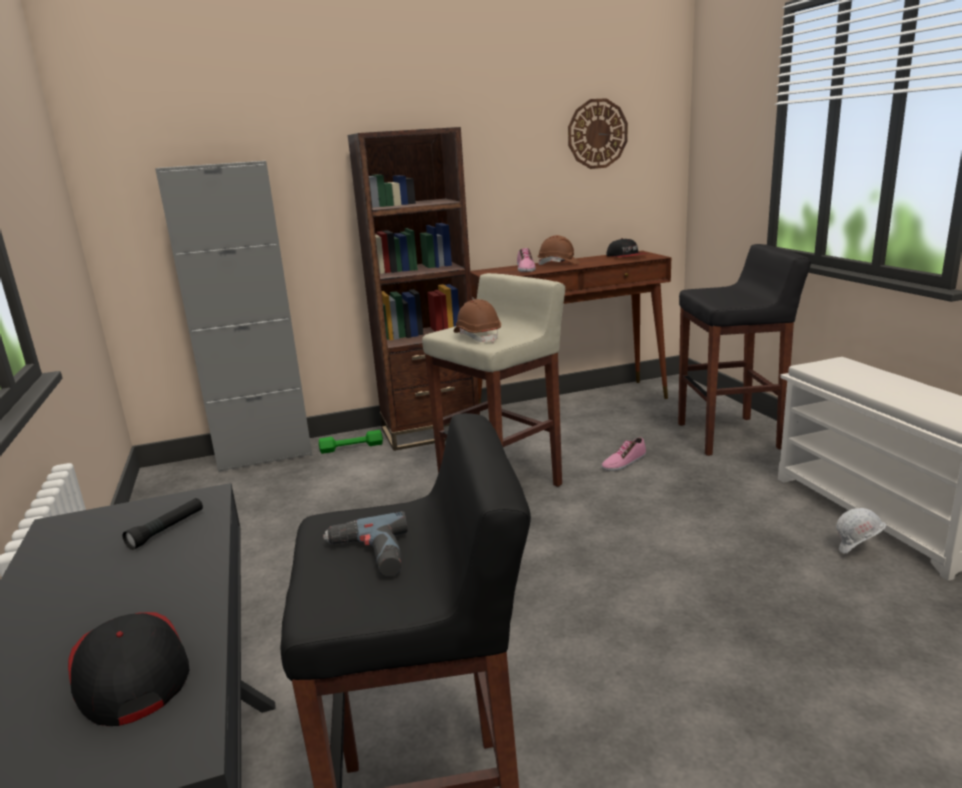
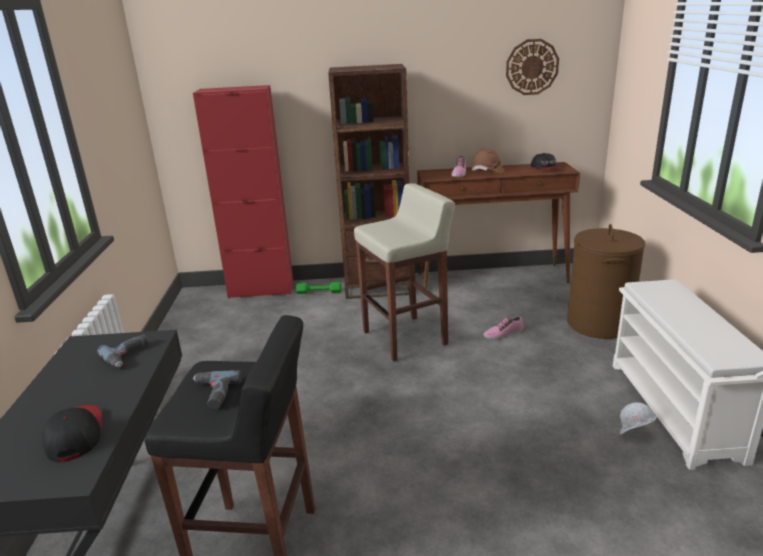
camera: 15 degrees right, 5 degrees up
(167, 530) = (128, 355): black flashlight -> power drill
(265, 456) = (261, 290): grey cabinet -> red cabinet
(477, 336) = (388, 233): brown hard hat -> none
(730, 436) = (599, 324): black stool -> brown laundry basket

